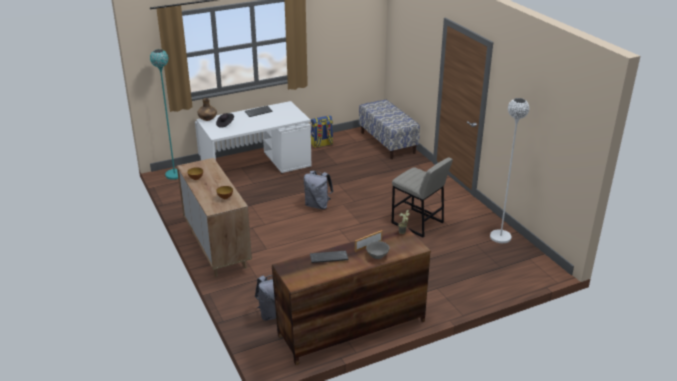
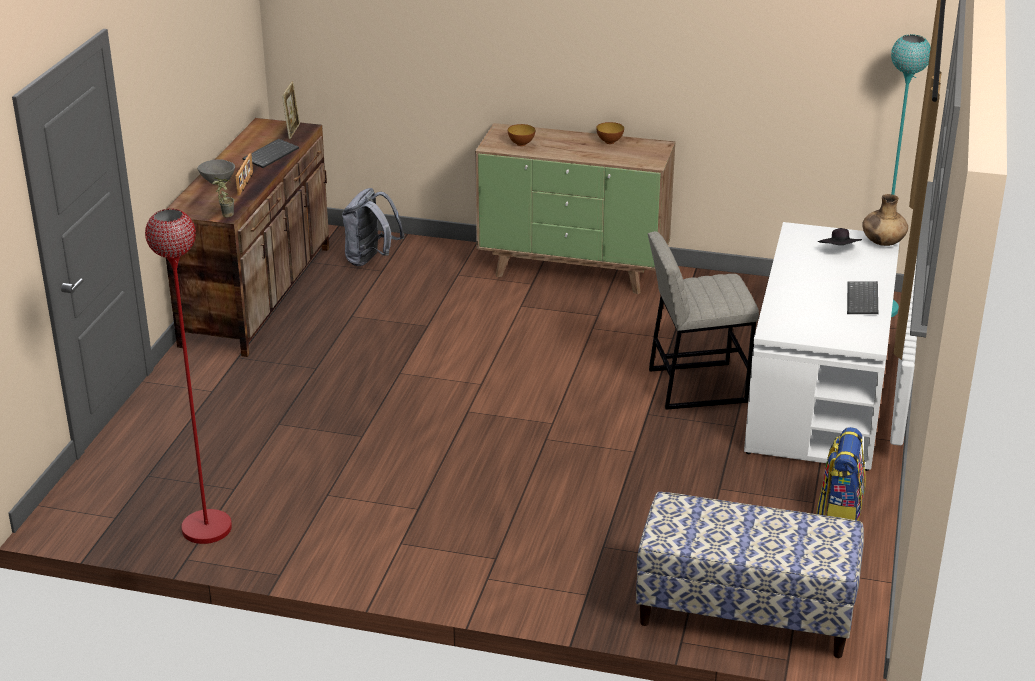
camera: 130 degrees right, 0 degrees up
(292, 268) = (292, 131): none -> picture frame
(317, 205) = (584, 397): grey backpack -> none
(418, 223) = (380, 467): grey chair -> grey chair (694, 386)
(500, 237) = (207, 528): white floor lamp -> red floor lamp

